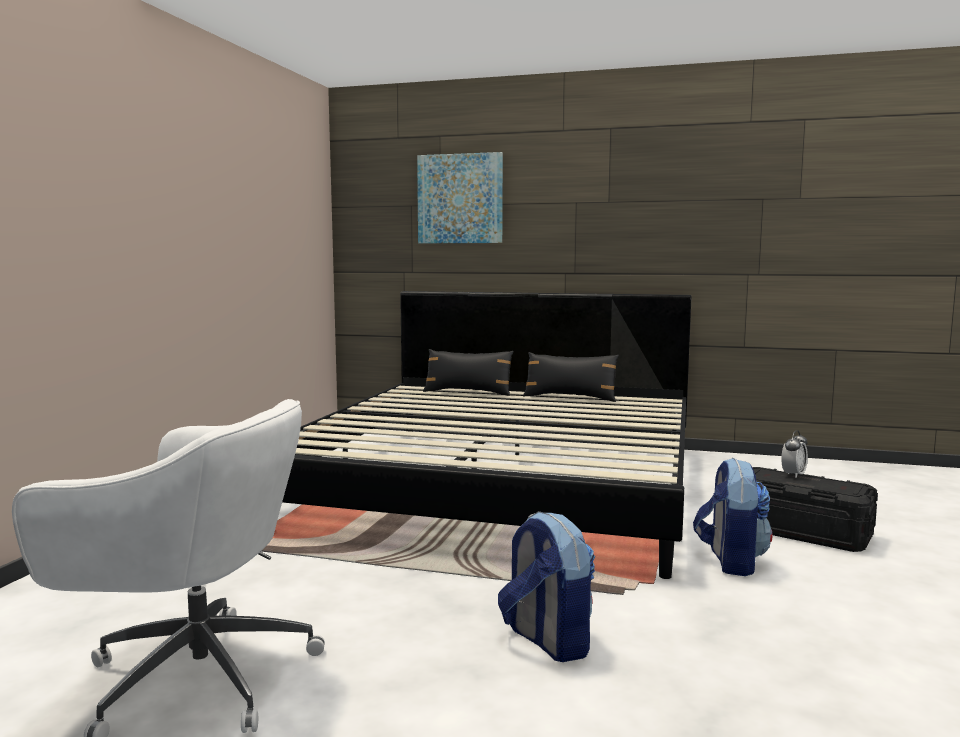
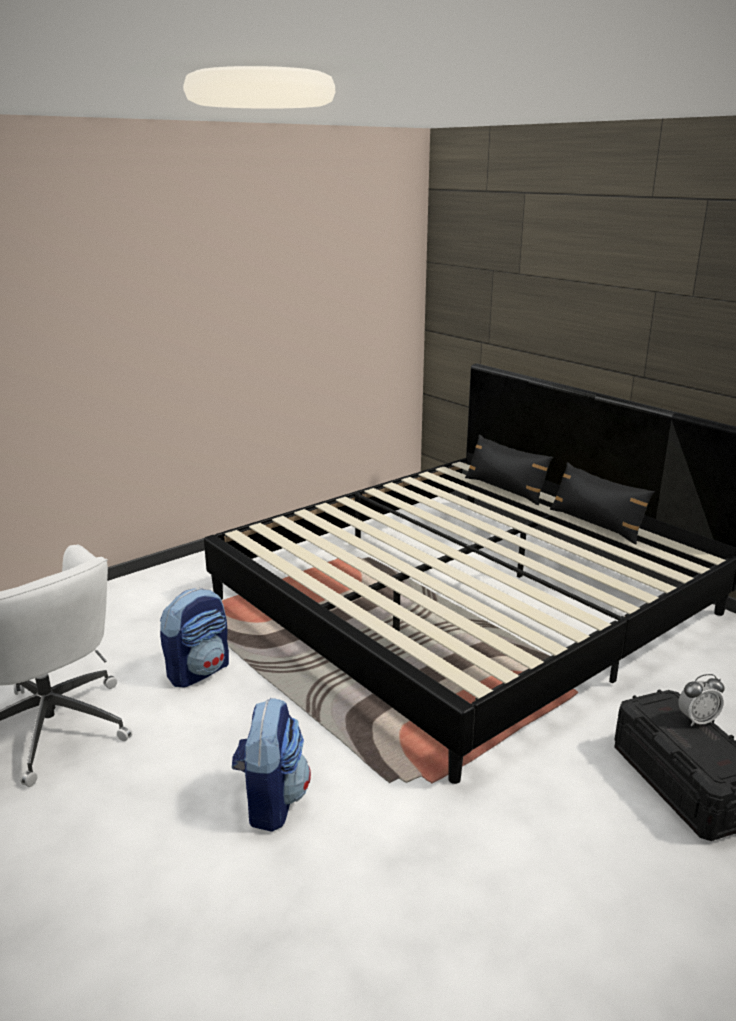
camera: 35 degrees right, 15 degrees up
(460, 199) = (537, 270): picture -> none
(730, 561) = (543, 789): backpack -> backpack (199, 671)

